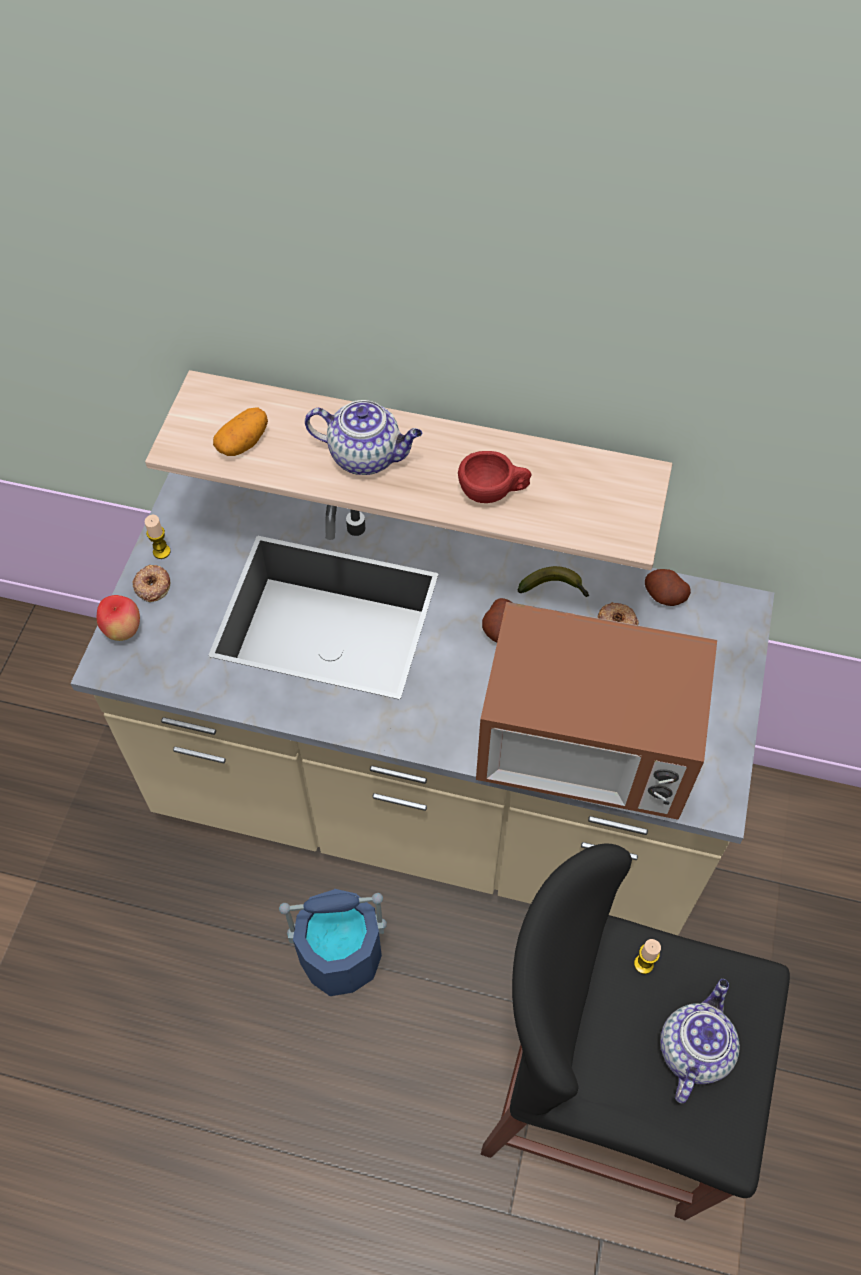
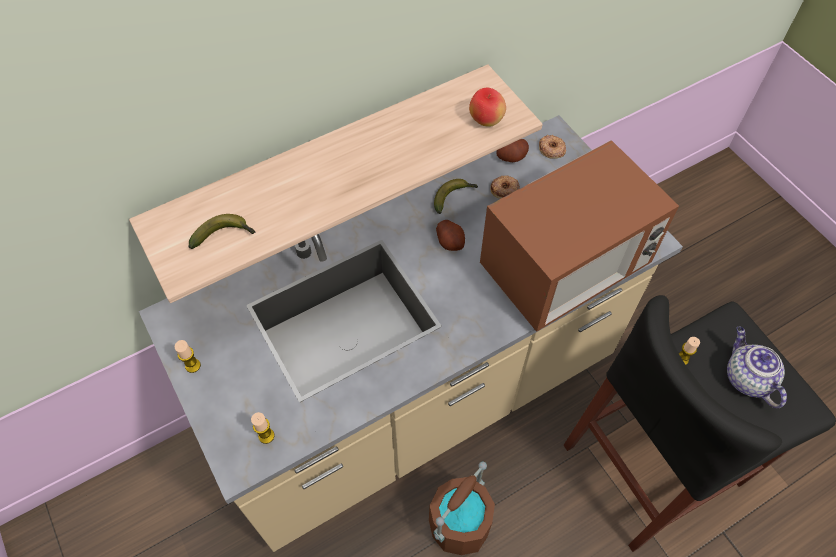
camera: 45 degrees left, 0 degrees up
(123, 630) = (224, 435): apple -> apple (486, 121)
(152, 586) = (211, 391): donut -> donut (551, 149)
(153, 660) = (266, 436): none -> candle
(243, 442) = (224, 235): potato -> banana
(342, 955) = (459, 524): blue bucket -> brown bucket
(366, 456) = (315, 184): teapot -> none
(493, 492) = (415, 149): red cup -> none

